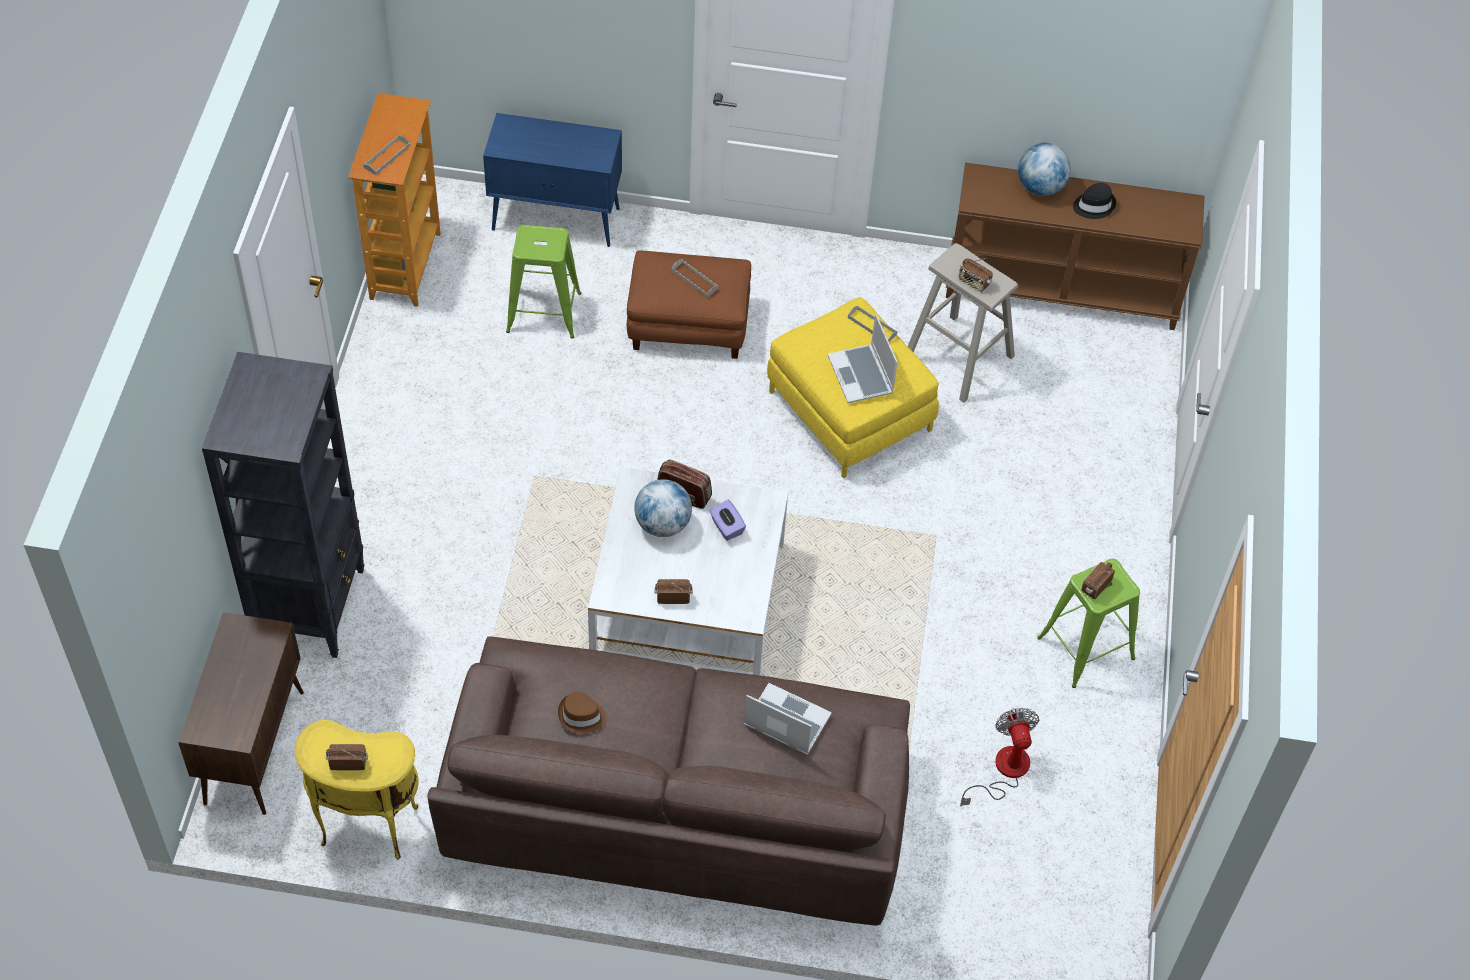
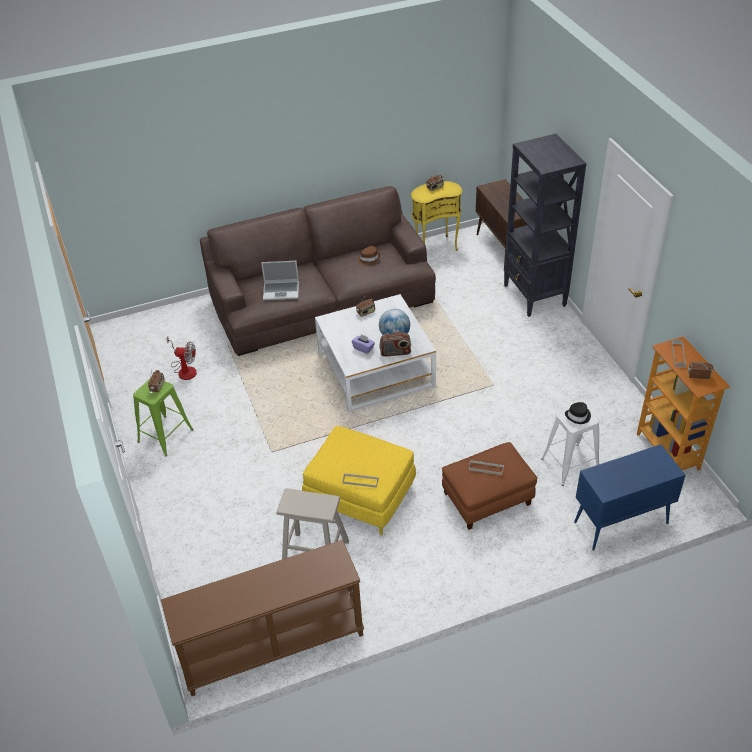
camera: 155 degrees right, 10 degrees down
(544, 312) = (569, 465): green stool -> white stool
(861, 376) = (347, 449): laptop -> none
(974, 282) = (304, 498): radio -> radio (698, 375)
(1003, 771) = (184, 369): fan -> fan turned 45 degrees counterclockwise
(1040, 187) = (296, 586): globe -> none
(1093, 205) = (251, 591): black hat -> black hat (578, 416)

